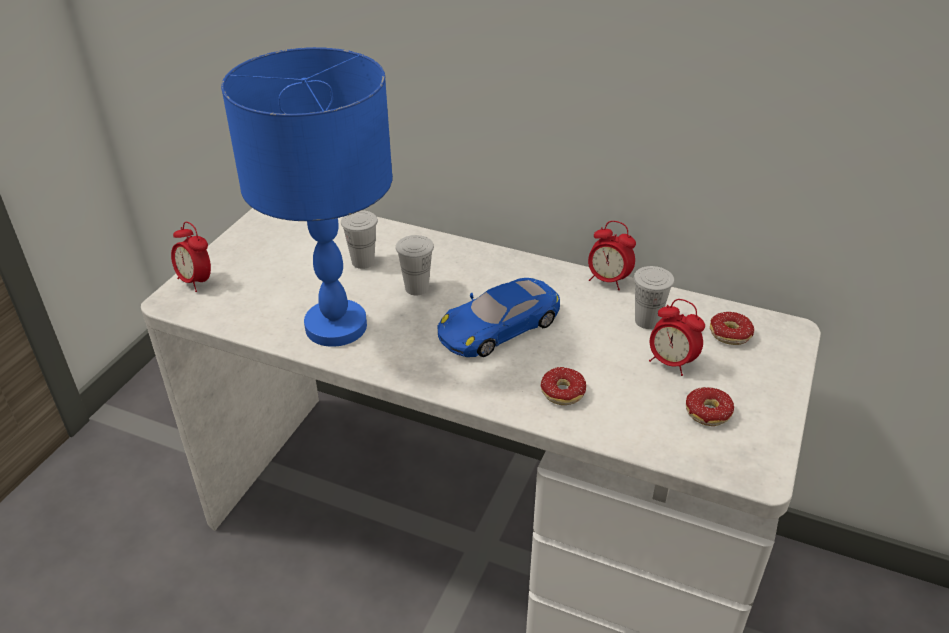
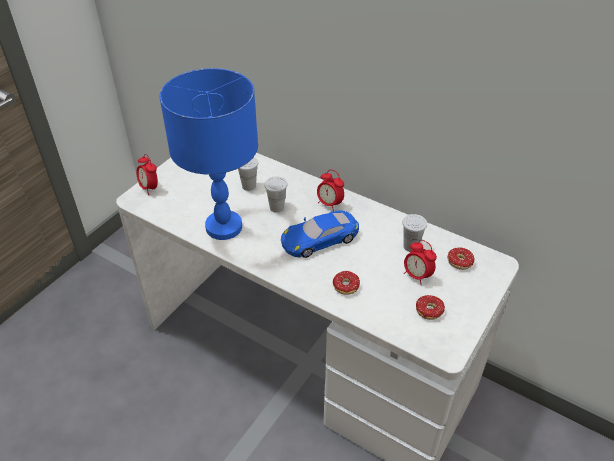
camera: 10 degrees right, 5 degrees up
(608, 280) = (394, 216): alarm clock -> alarm clock (329, 204)

